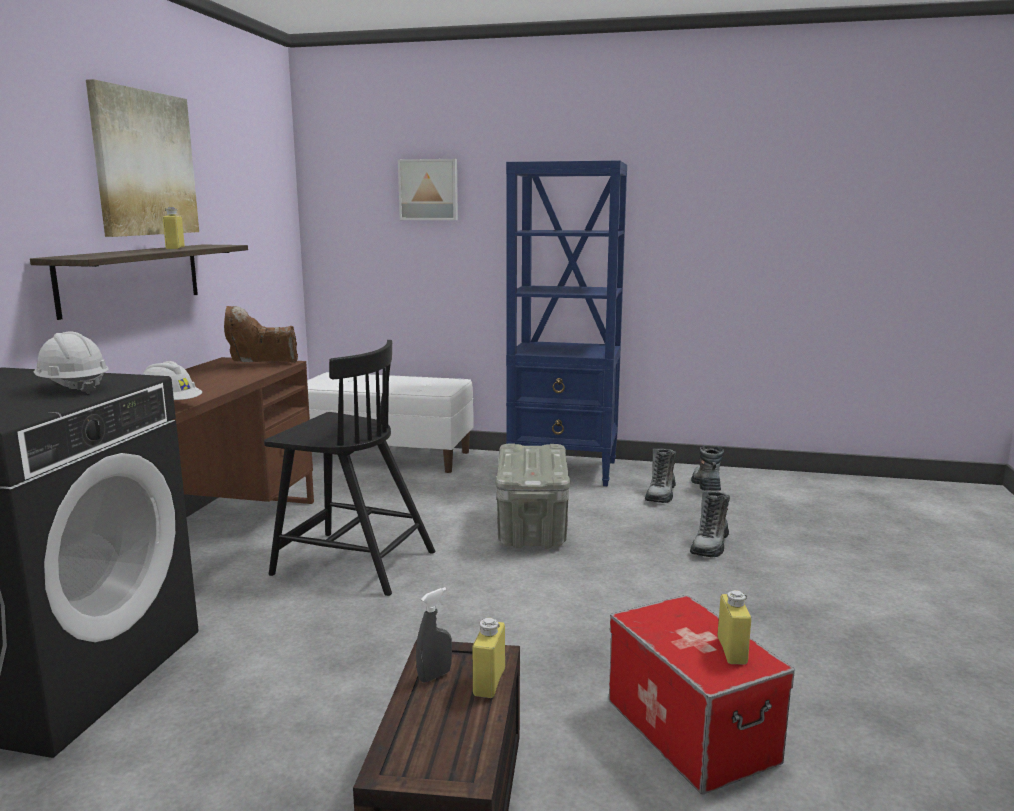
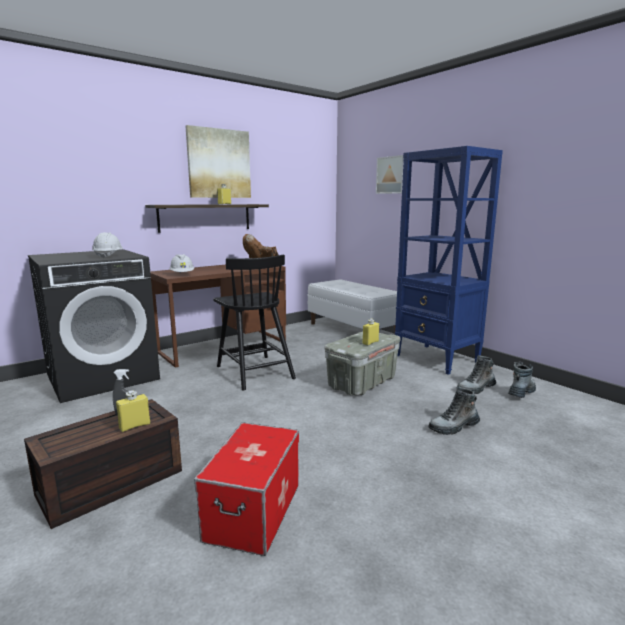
camera: 40 degrees right, 0 degrees up
(732, 651) = (254, 465): yellow bottle -> yellow bottle (370, 342)

